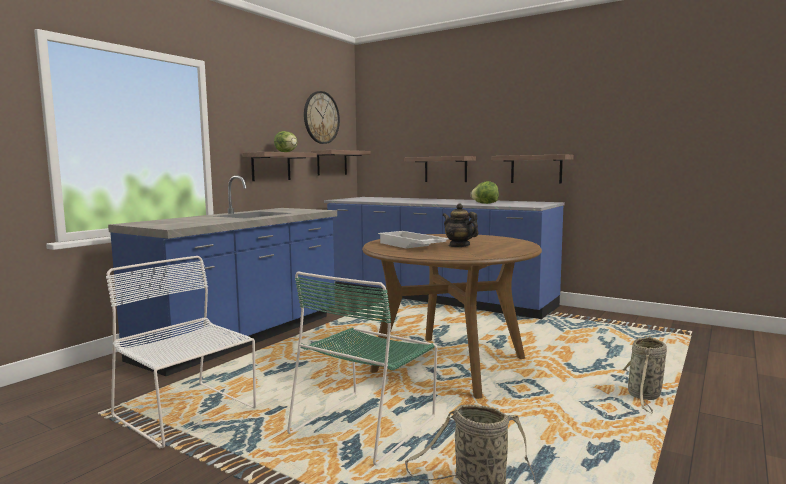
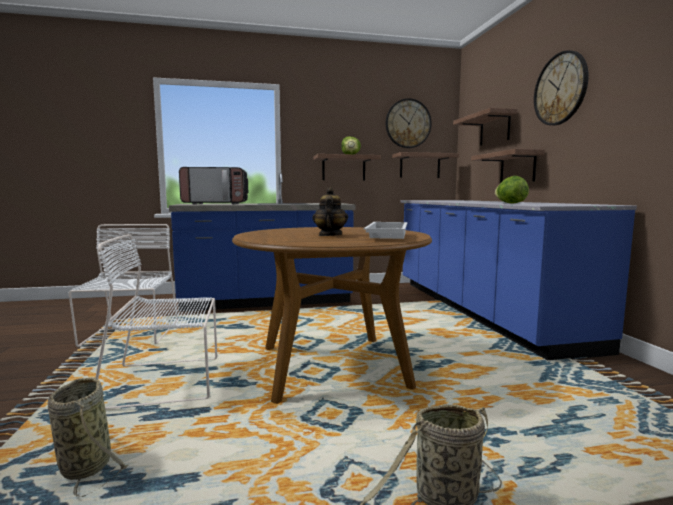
camera: 45 degrees right, 0 degrees up
(188, 221) = (217, 204): none -> microwave
(366, 424) = (167, 381): green chair -> white chair
(410, 246) = (297, 231): white tray -> white tray (386, 237)
(488, 110) = (560, 89): none -> wall clock
(536, 169) = (607, 159): shelf -> shelf (495, 129)

